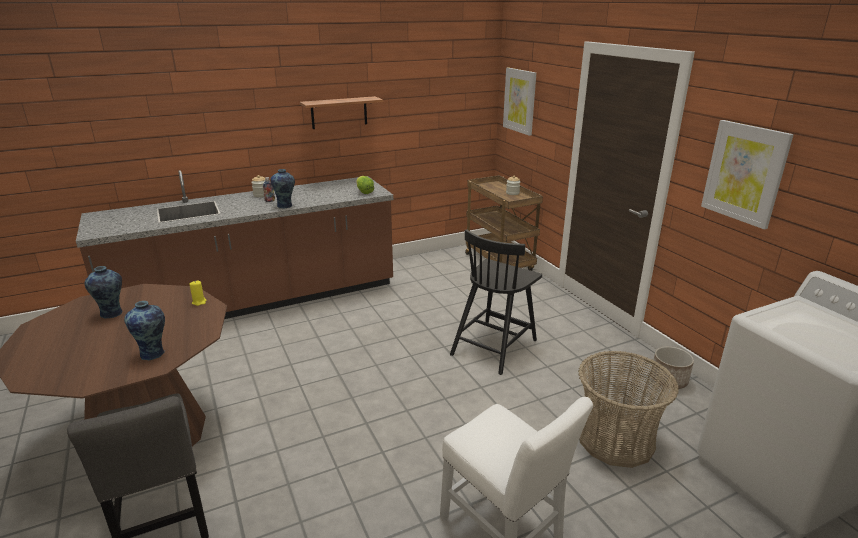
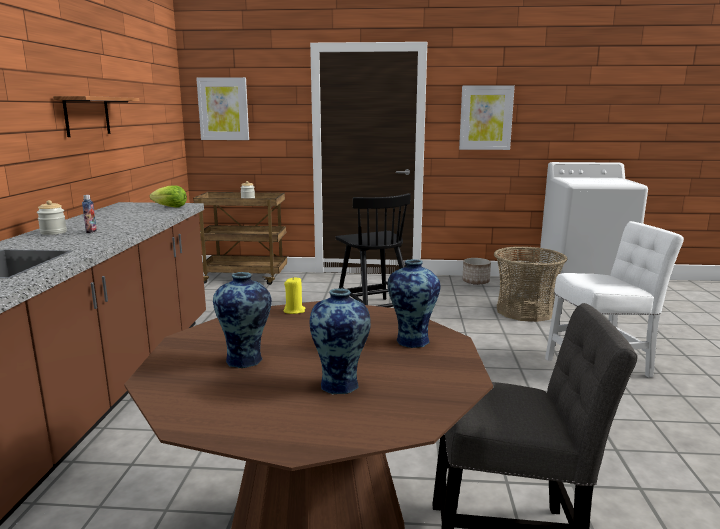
camera: 60 degrees left, 10 degrees down
(285, 206) = (131, 228): vase -> vase (341, 384)

